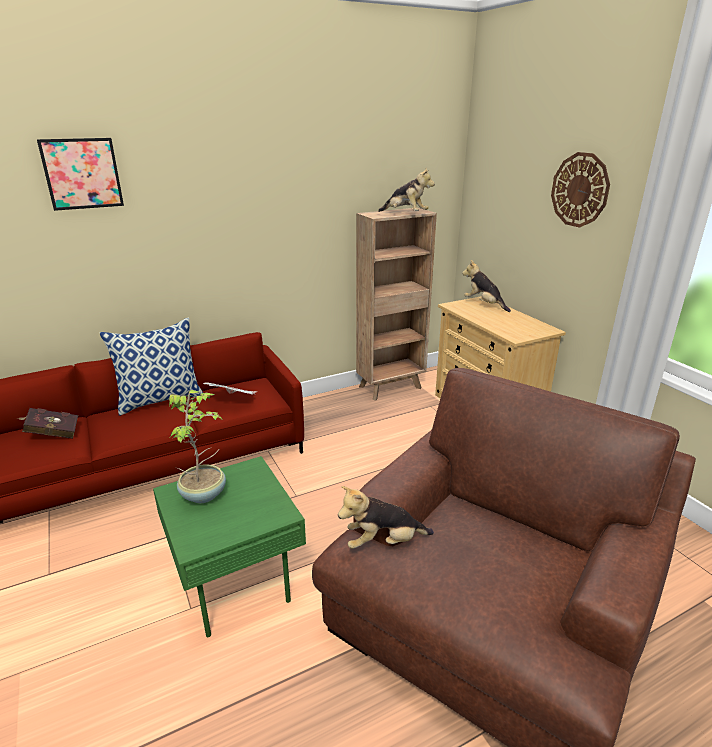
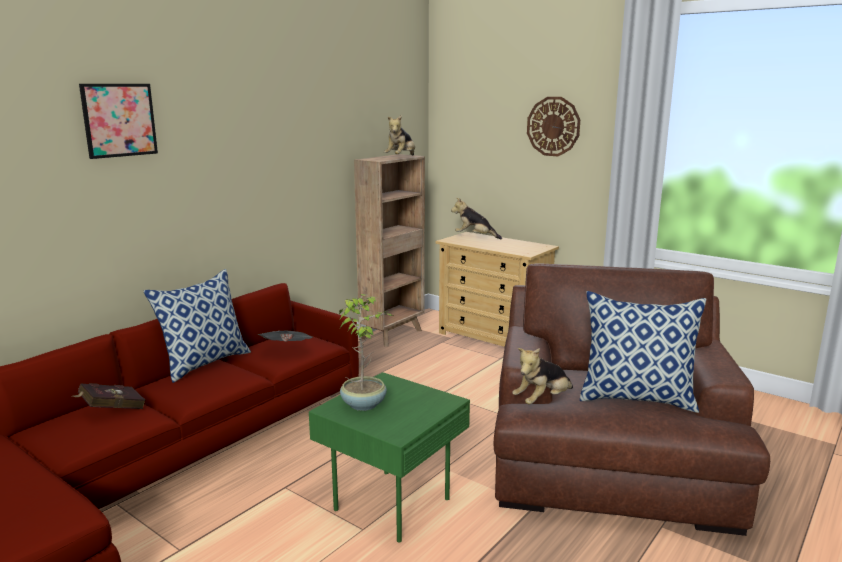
camera: 25 degrees left, 10 degrees down
(405, 214) = (401, 158): plush toy -> plush toy turned 105 degrees clockwise
(491, 577) = (637, 398): none -> pillow

